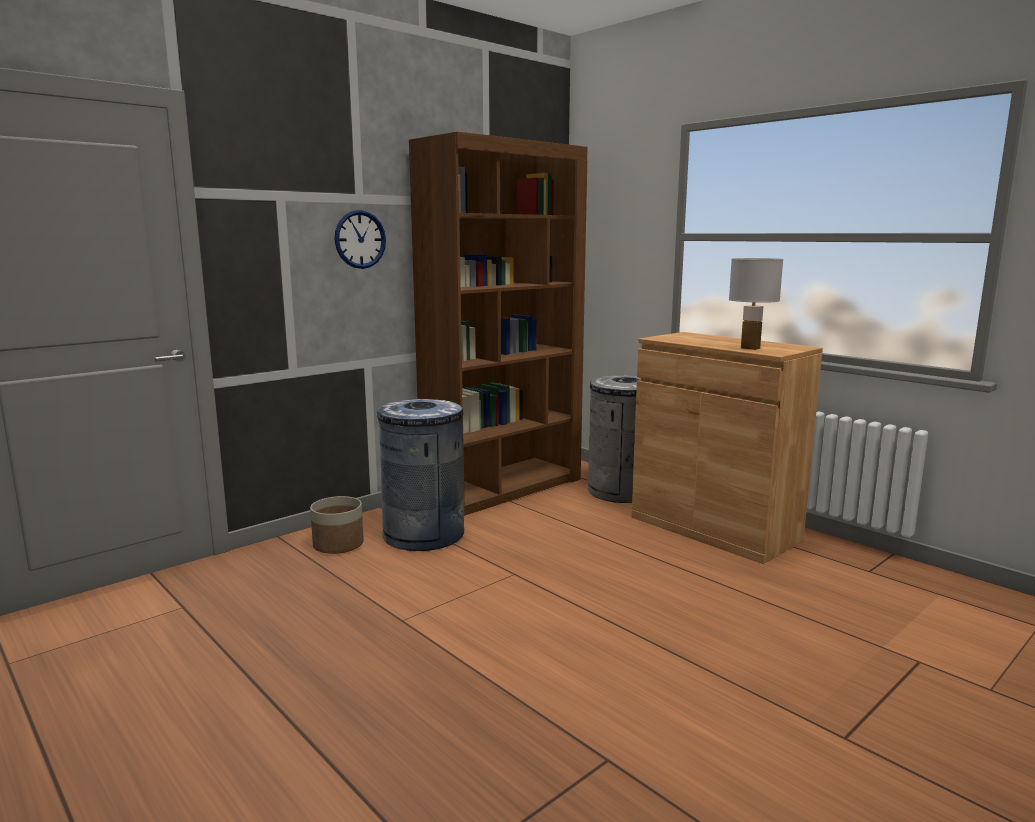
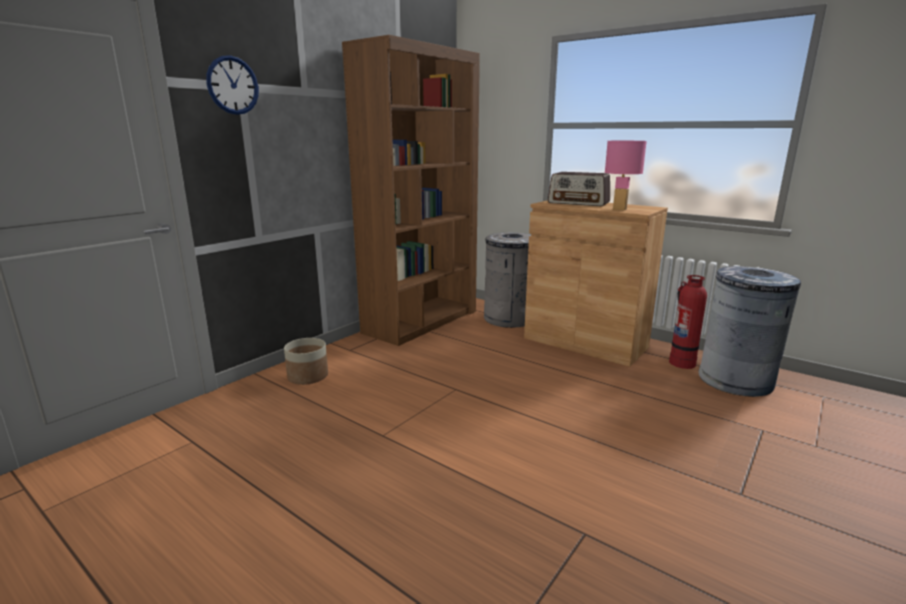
camera: 10 degrees left, 5 degrees up
(360, 239) = (307, 126): wall clock -> wall clock (233, 85)
(423, 534) = (373, 363): grey trash can -> grey trash can (735, 380)
(705, 338) = (579, 203): none -> radio
(749, 348) = (619, 209): white table lamp -> pink table lamp
(842, 564) = (682, 362): none -> fire extinguisher

